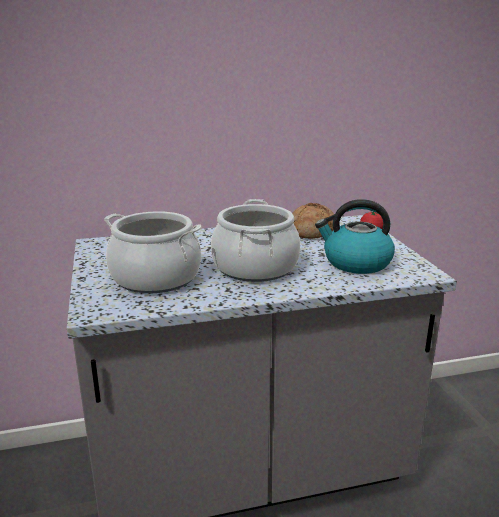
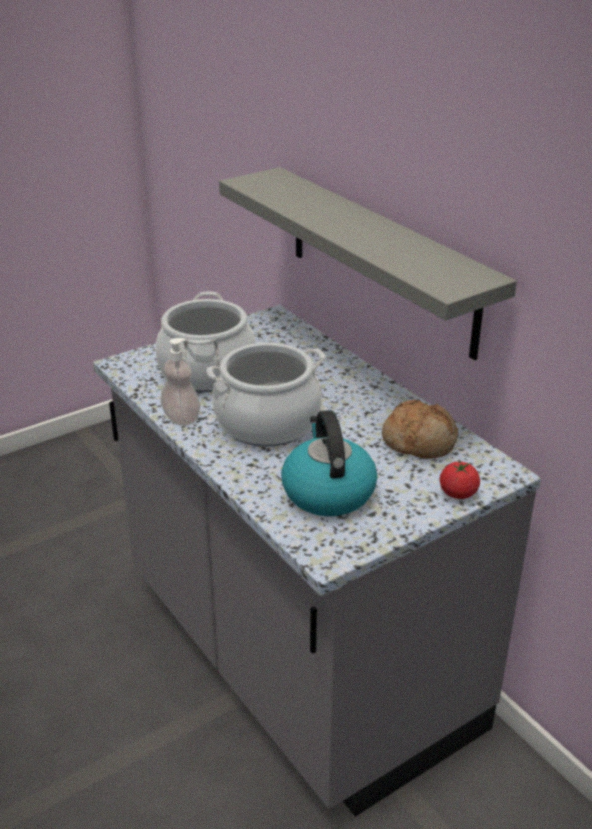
camera: 70 degrees right, 10 degrees up
(194, 145) = (380, 260): none -> grey shelf
(221, 297) = (181, 418): none -> soap dispenser

